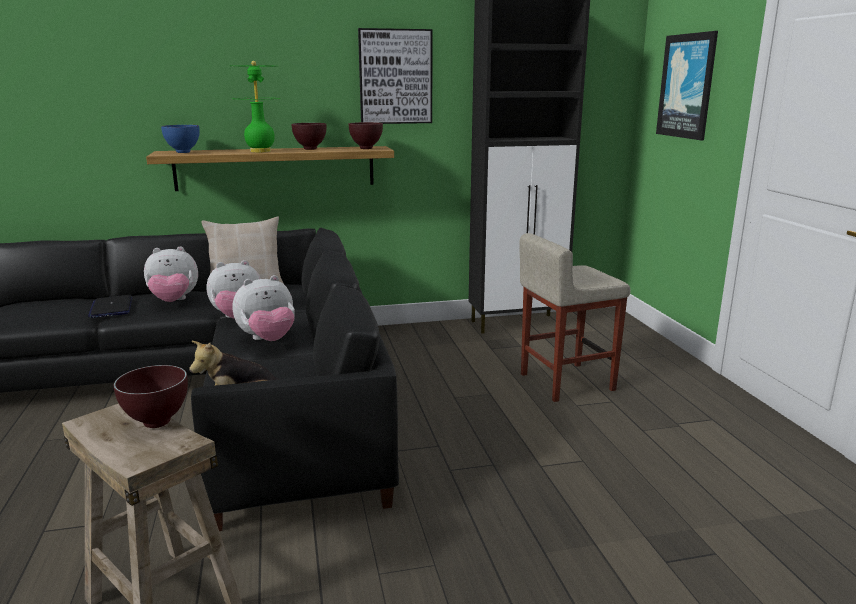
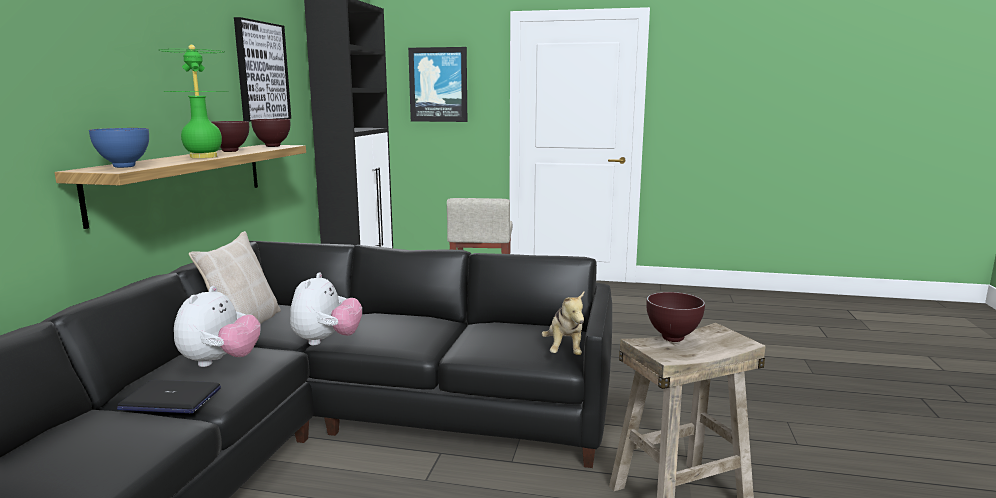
camera: 65 degrees left, 5 degrees down
(268, 340) = (424, 331): plush toy -> none

